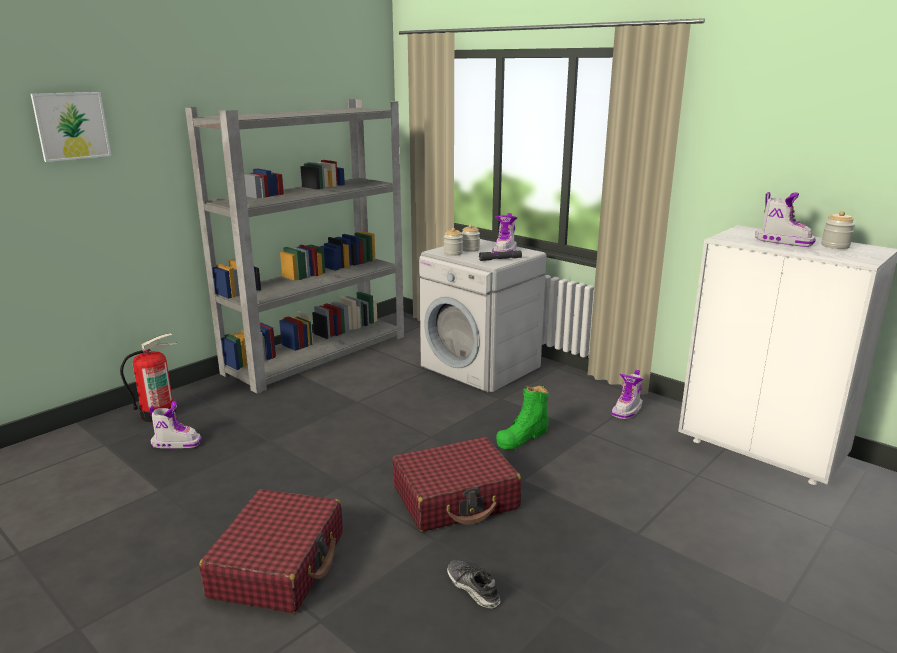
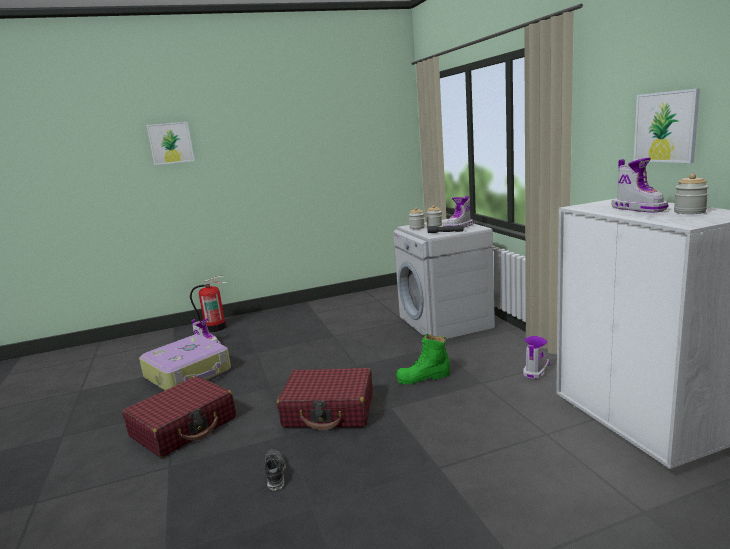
camera: 30 degrees right, 5 degrees down
(195, 489) = (188, 374): none -> suitcase
(318, 354) = (340, 302): grey bookcase -> none
(627, 410) = (536, 371): boot -> boot turned 150 degrees clockwise
(790, 159) = (665, 127): none -> picture

